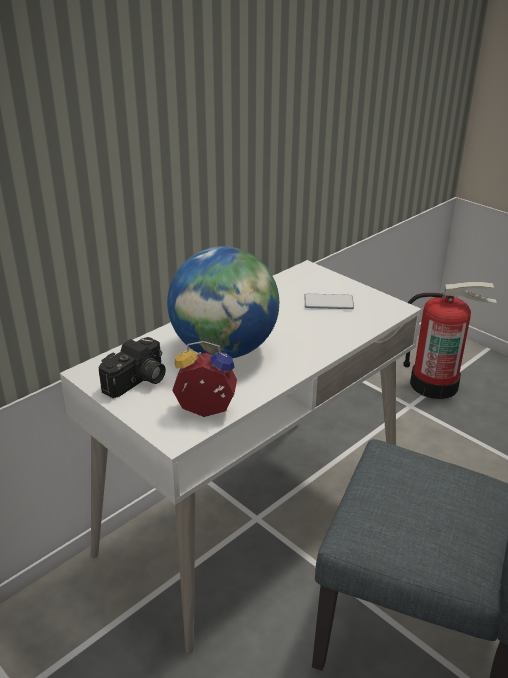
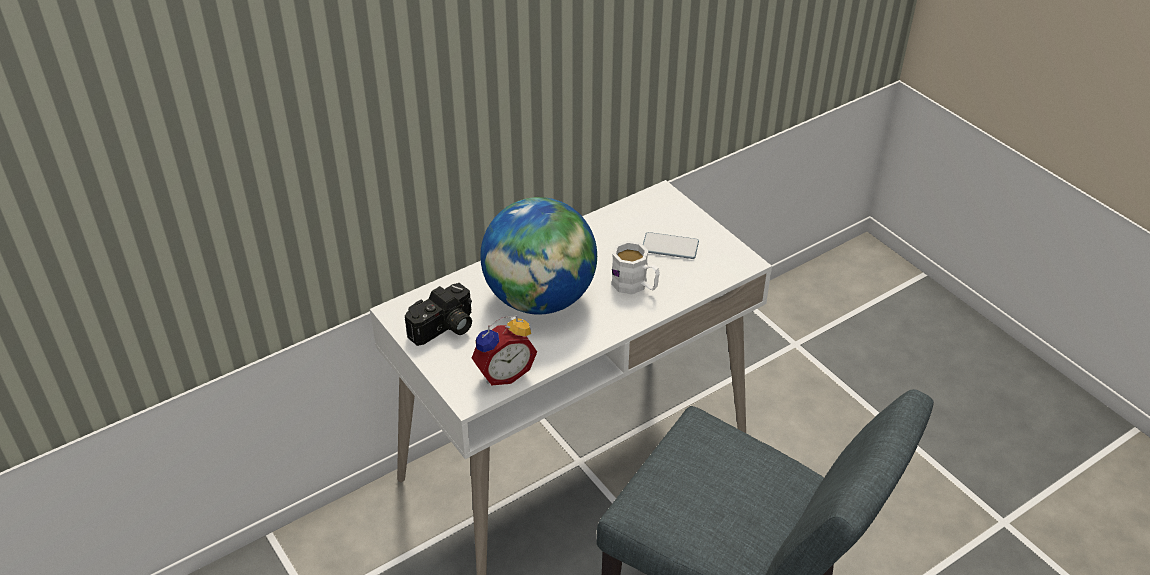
camera: 10 degrees right, 10 degrees up
(205, 412) = (503, 373): alarm clock -> alarm clock turned 135 degrees clockwise
(309, 332) = (635, 285): none -> white mug
(434, 384) = (835, 317): fire extinguisher -> none

